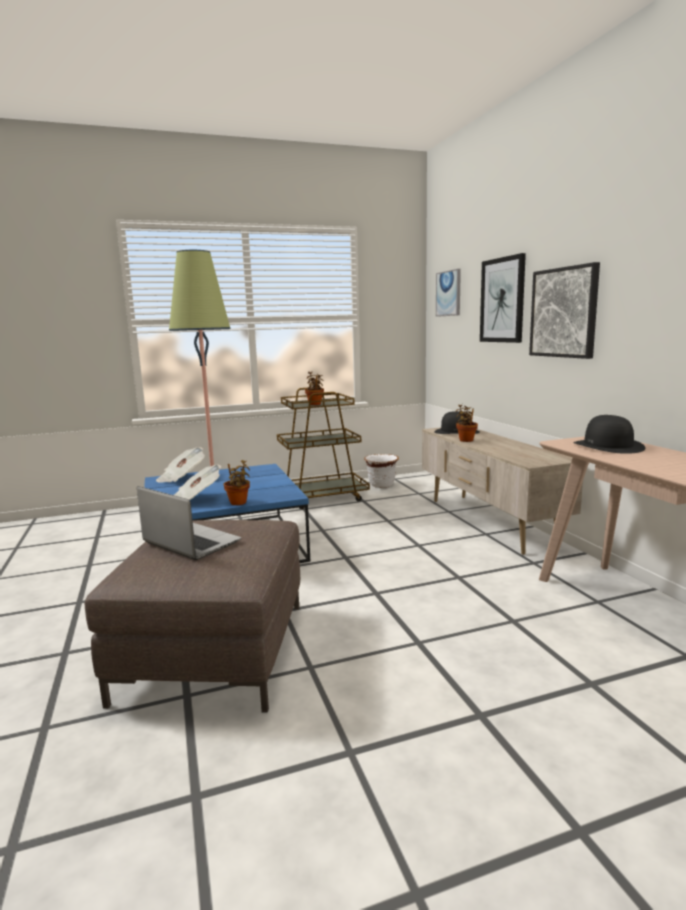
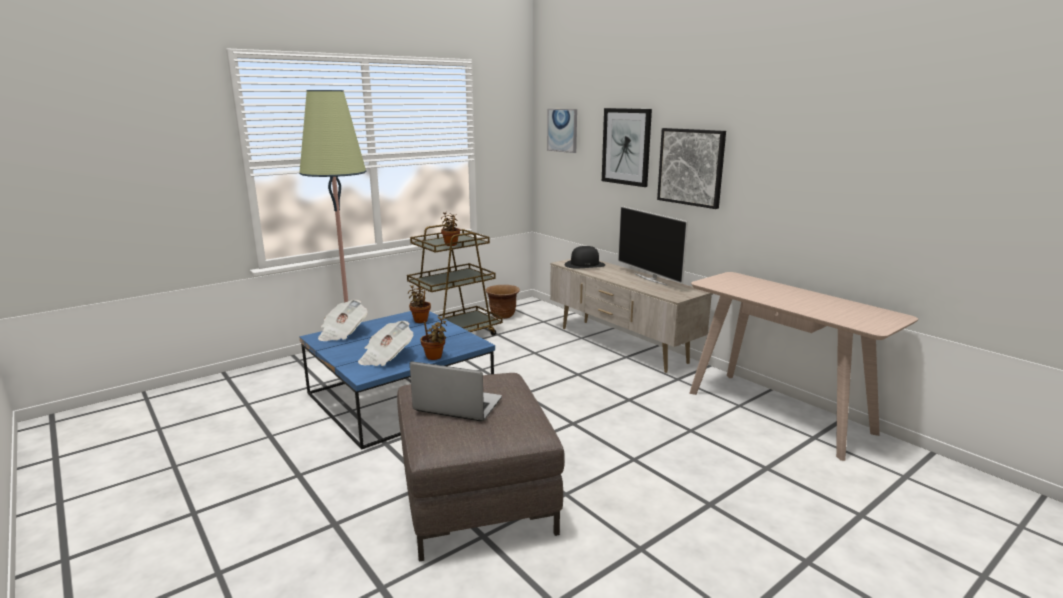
camera: 20 degrees left, 5 degrees up
(381, 485) = (503, 315): white planter -> brown planter
(466, 440) = (601, 274): potted plant -> potted plant (420, 320)
(519, 446) = (651, 279): none -> television
(608, 446) = (744, 284): black hat -> none

